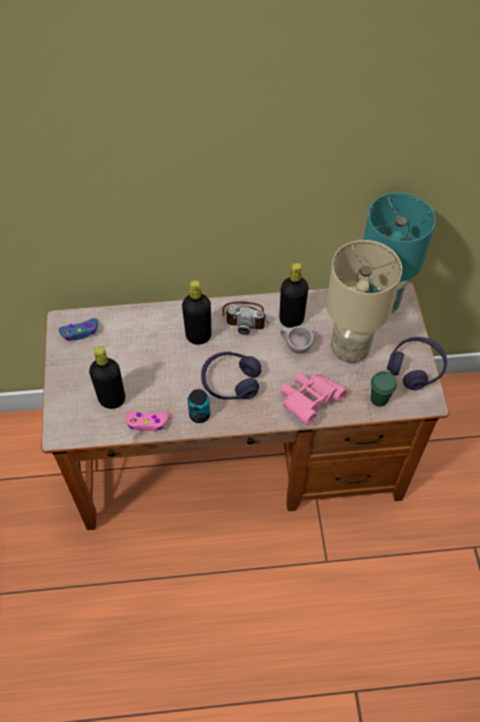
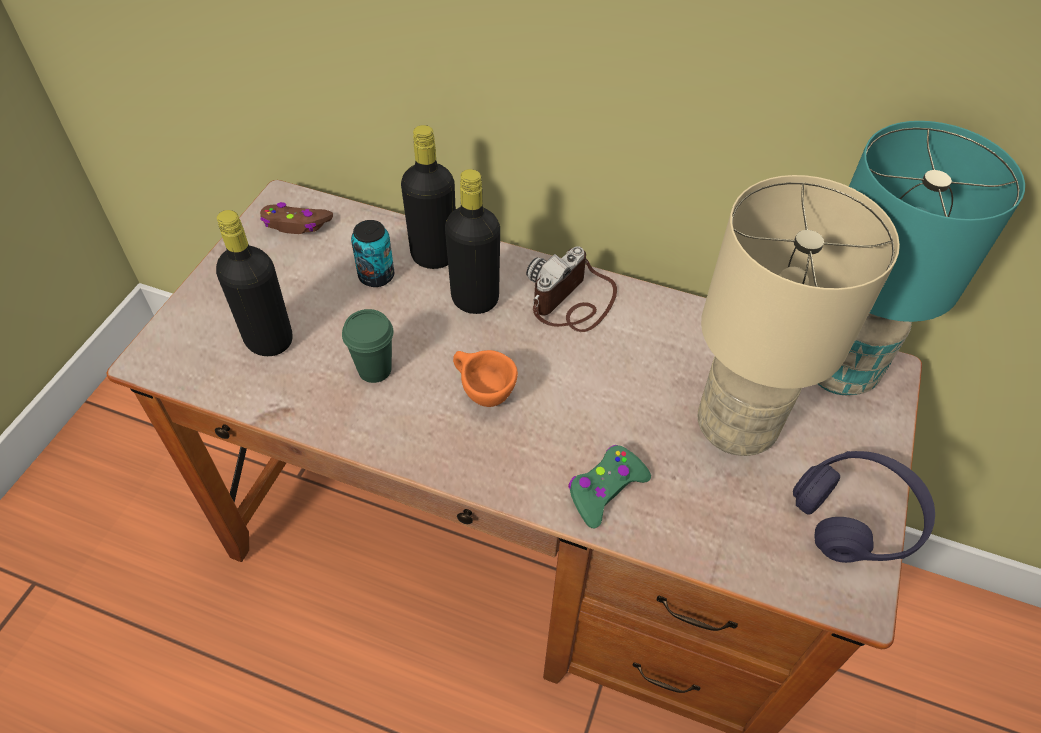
camera: 25 degrees right, 5 degrees down
(80, 332) = (296, 224): blue game controller -> brown game controller
(147, 423) = (297, 402): pink game controller -> none
(199, 414) = (392, 426): can -> can (376, 276)
(230, 382) = (482, 394): purple headphones -> orange cup
(245, 317) = (573, 301): camera -> camera turned 90 degrees clockwise
(291, 319) = (652, 334): black bottle -> black bottle (434, 256)
(294, 347) = (631, 382): beige cup -> none
(309, 401) = (605, 490): pink binoculars -> green game controller
(379, 399) = (749, 546): green cup -> green cup (374, 369)

